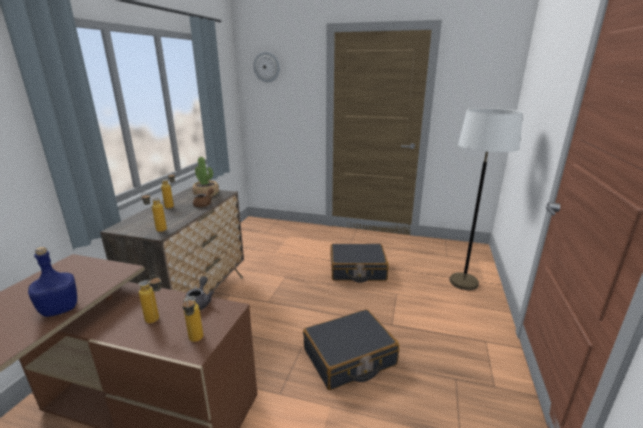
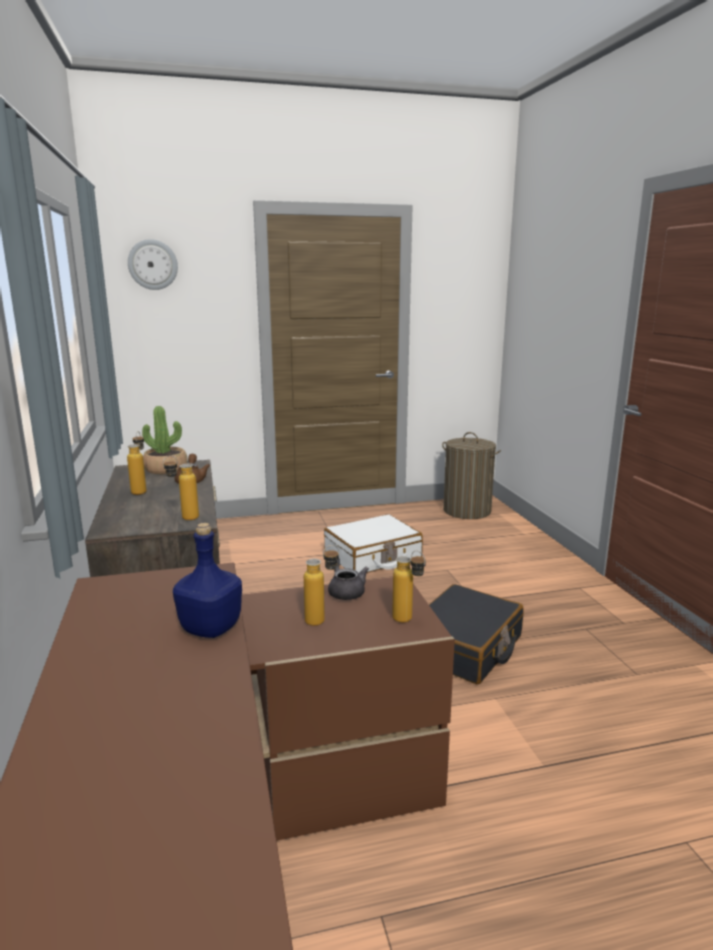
camera: 30 degrees left, 5 degrees down
(357, 270) = (373, 557): black suitcase -> white suitcase
(456, 252) = (467, 511): none -> laundry basket
(463, 282) = (505, 539): white floor lamp -> none

